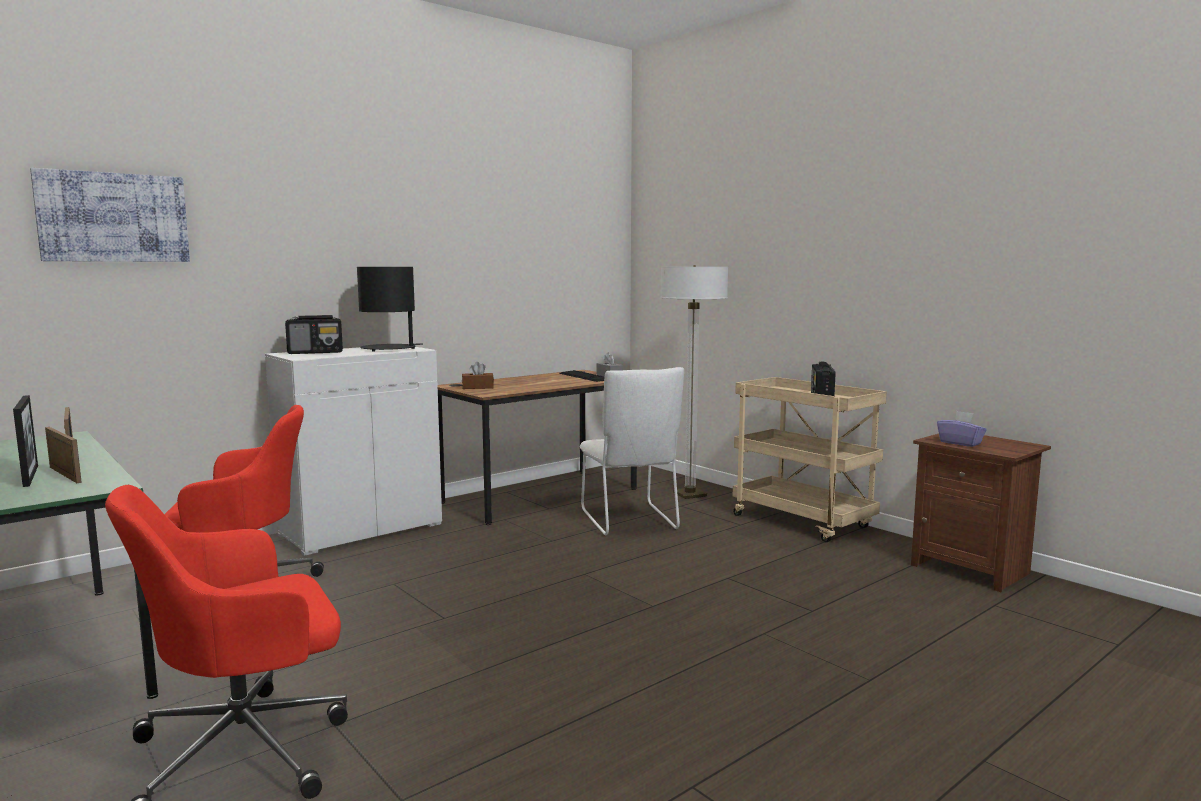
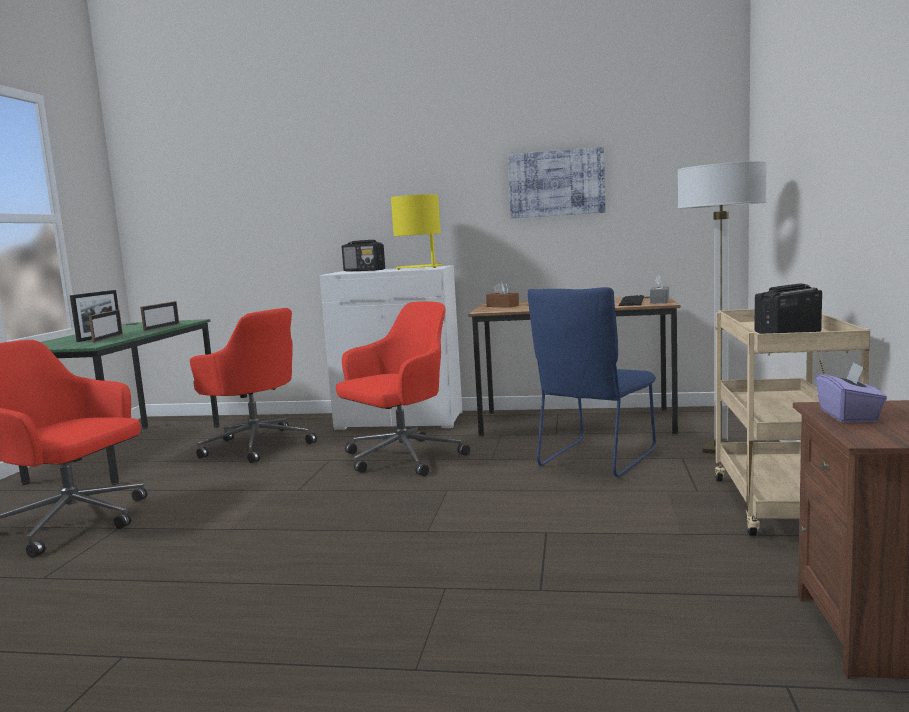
camera: 50 degrees right, 0 degrees up
(114, 217) = (246, 176): picture -> picture (556, 183)
(389, 349) = (419, 268): black table lamp -> yellow table lamp
(468, 562) = (401, 458): none -> red office chair
(630, 521) = (594, 459): white chair -> blue chair

